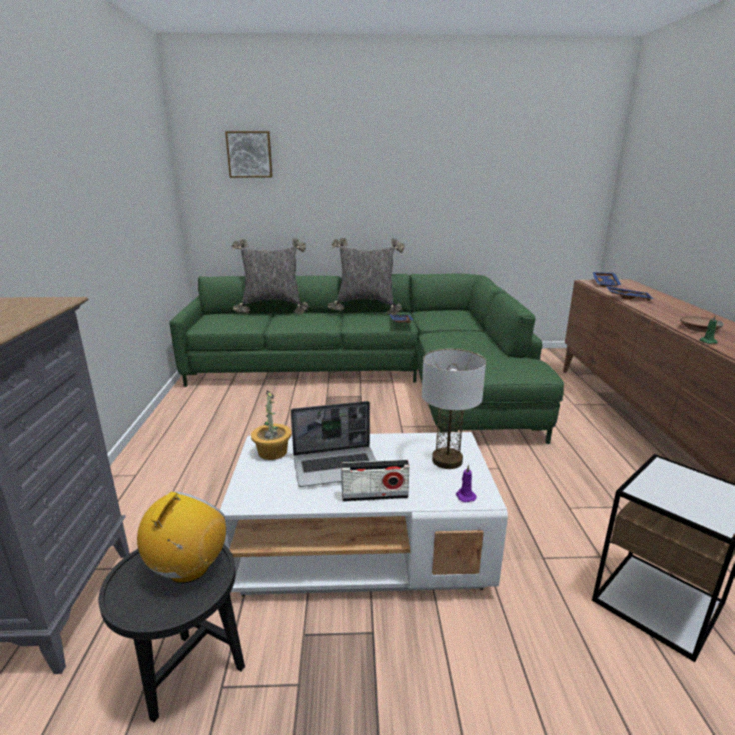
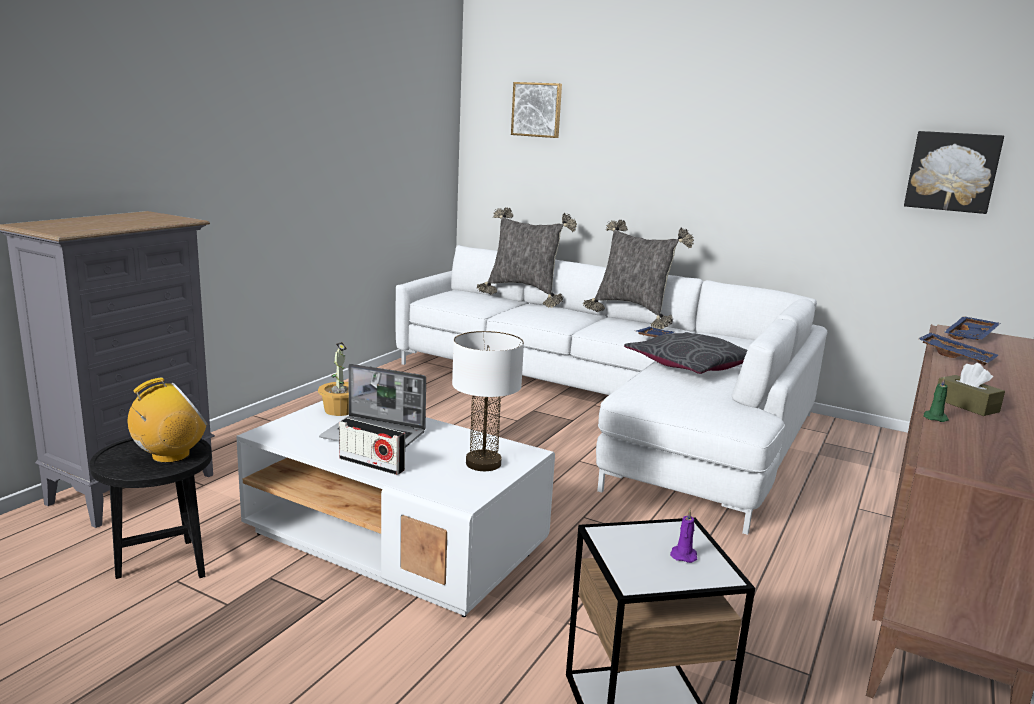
camera: 30 degrees right, 5 degrees down
(375, 377) = (616, 407): green sofa -> white sofa
(451, 337) = (691, 365): none -> grey pillow
(465, 496) = (450, 491): purple candle -> purple candle (683, 555)
(553, 181) = (952, 171): none -> picture
(698, 329) = (966, 405): brown bowl -> brown tissue box

